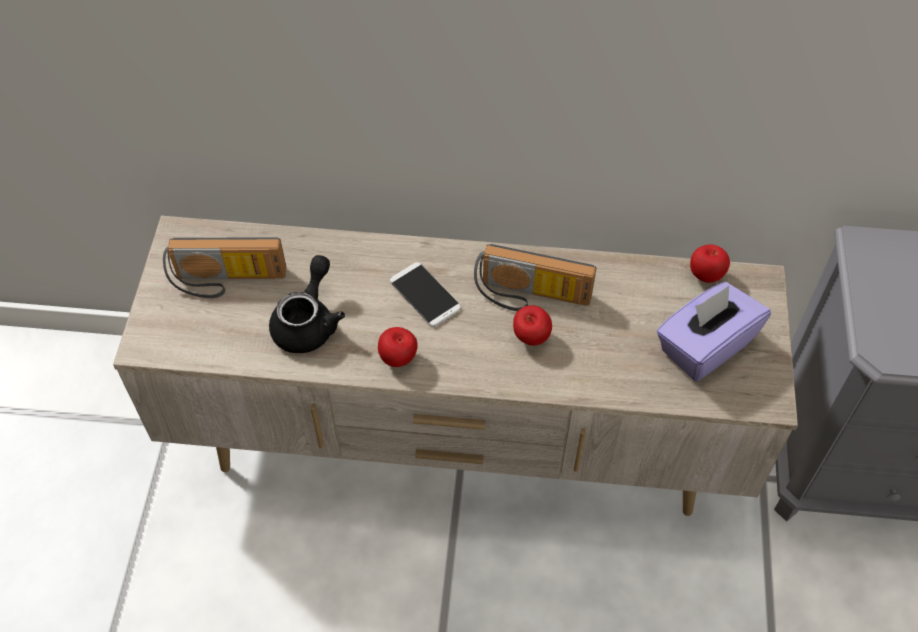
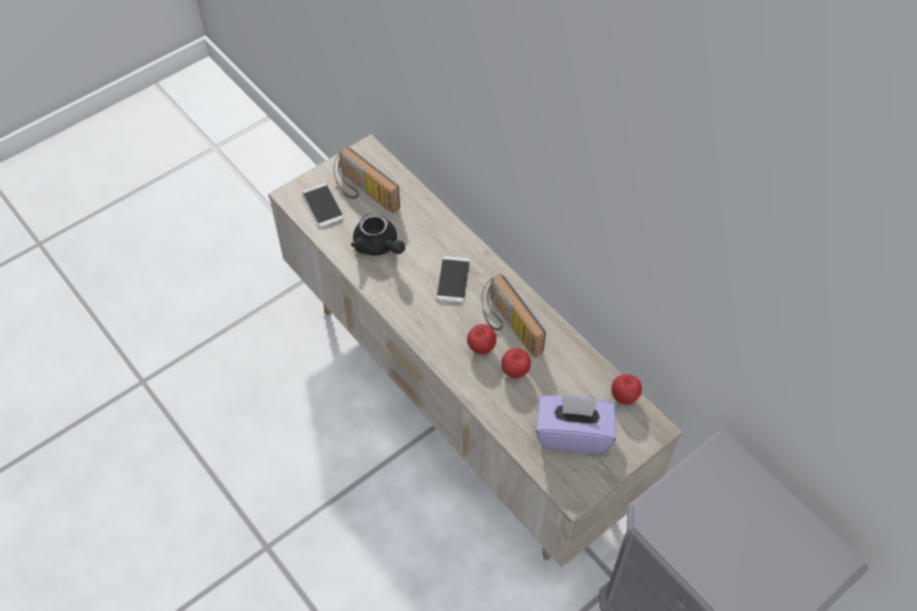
camera: 45 degrees right, 0 degrees up
(195, 328) = (323, 205): none -> phone
(308, 322) = (379, 246): black teapot -> black teapot turned 75 degrees clockwise
(398, 359) = (400, 302): apple -> apple (515, 372)

